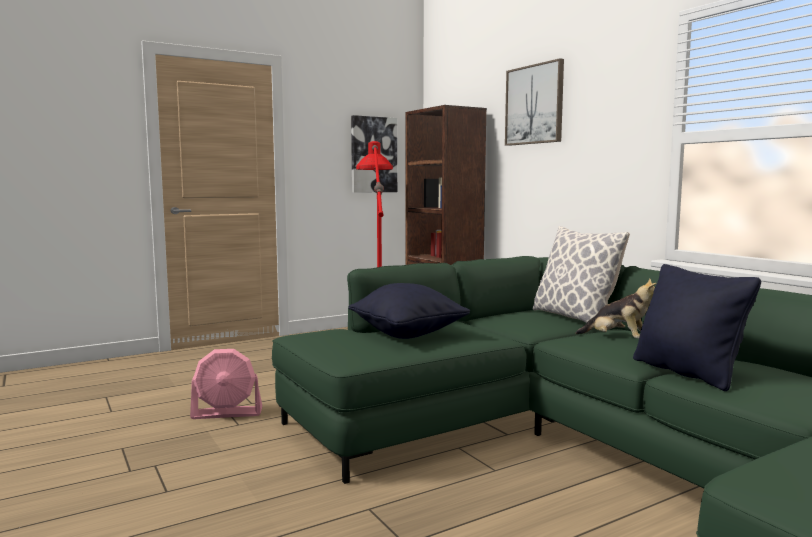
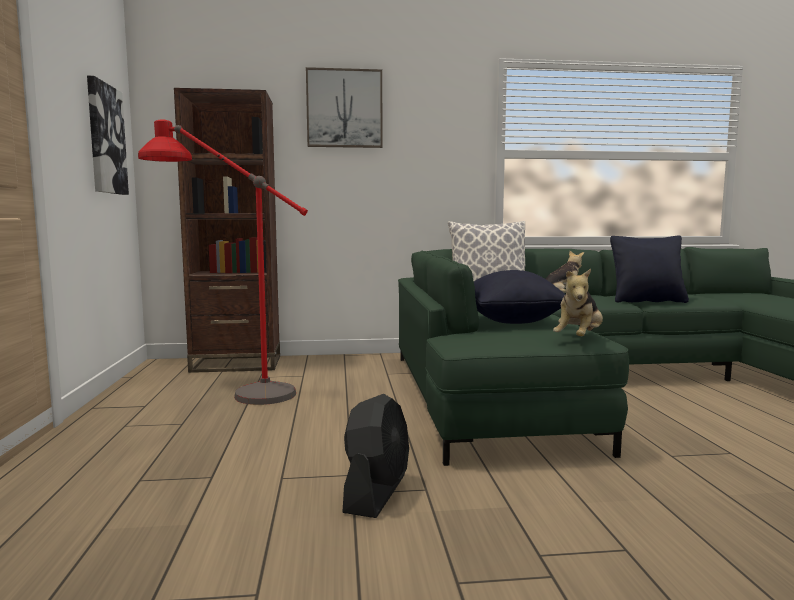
camera: 65 degrees left, 0 degrees up
(227, 413) = (376, 492): pink fan -> black fan
(349, 356) = (579, 339): none -> plush toy

